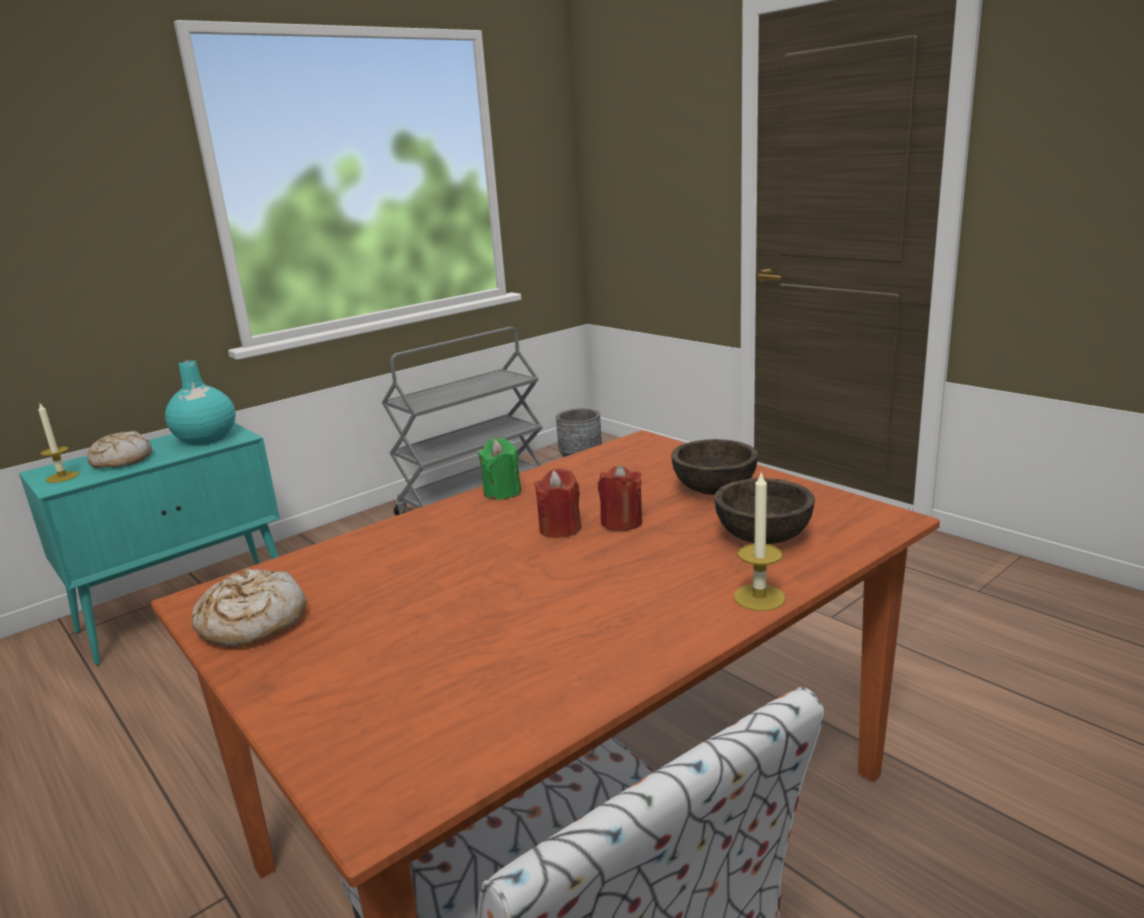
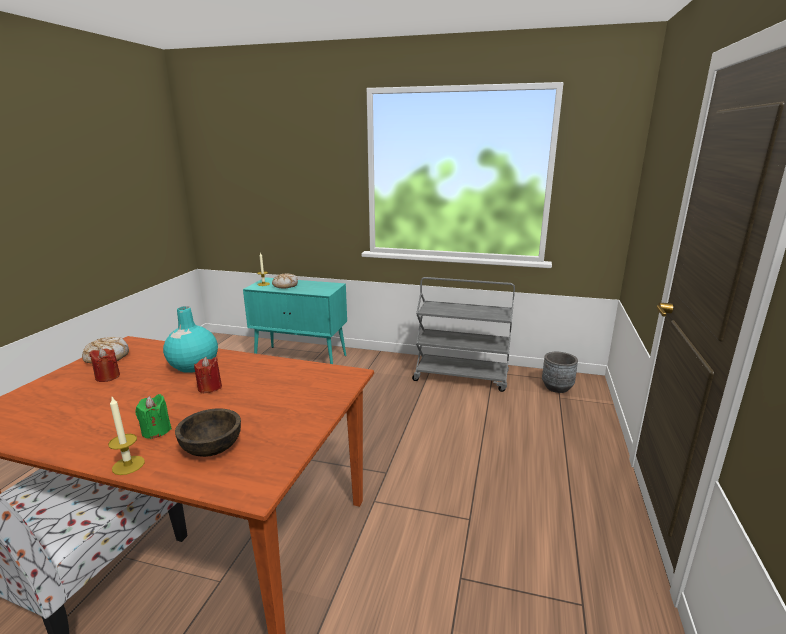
camera: 55 degrees right, 0 degrees up
(205, 439) = (318, 288): turquoise vase -> turquoise vase (193, 366)
(502, 492) = (253, 361): green candle -> green candle (156, 431)
(621, 522) = (222, 401): red candle -> red candle (107, 377)
(714, 490) = (281, 416): brown bowl -> none

